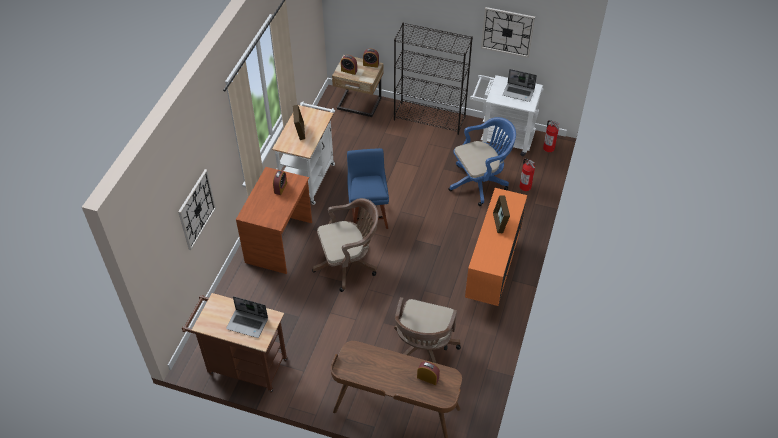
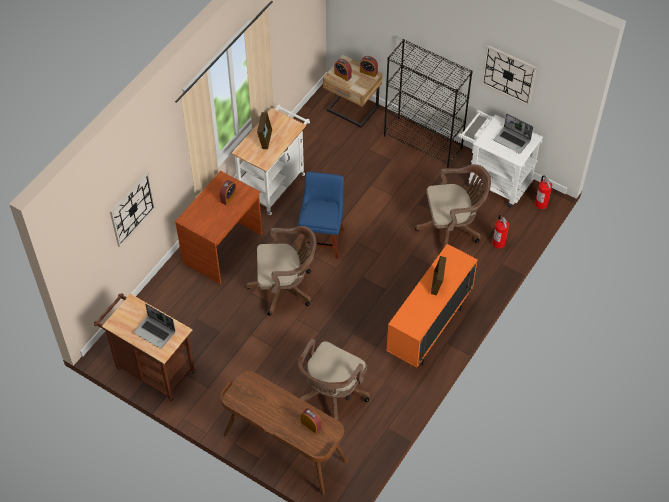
camera: 15 degrees right, 5 degrees up
(480, 182) = (452, 228): blue office chair -> brown office chair

